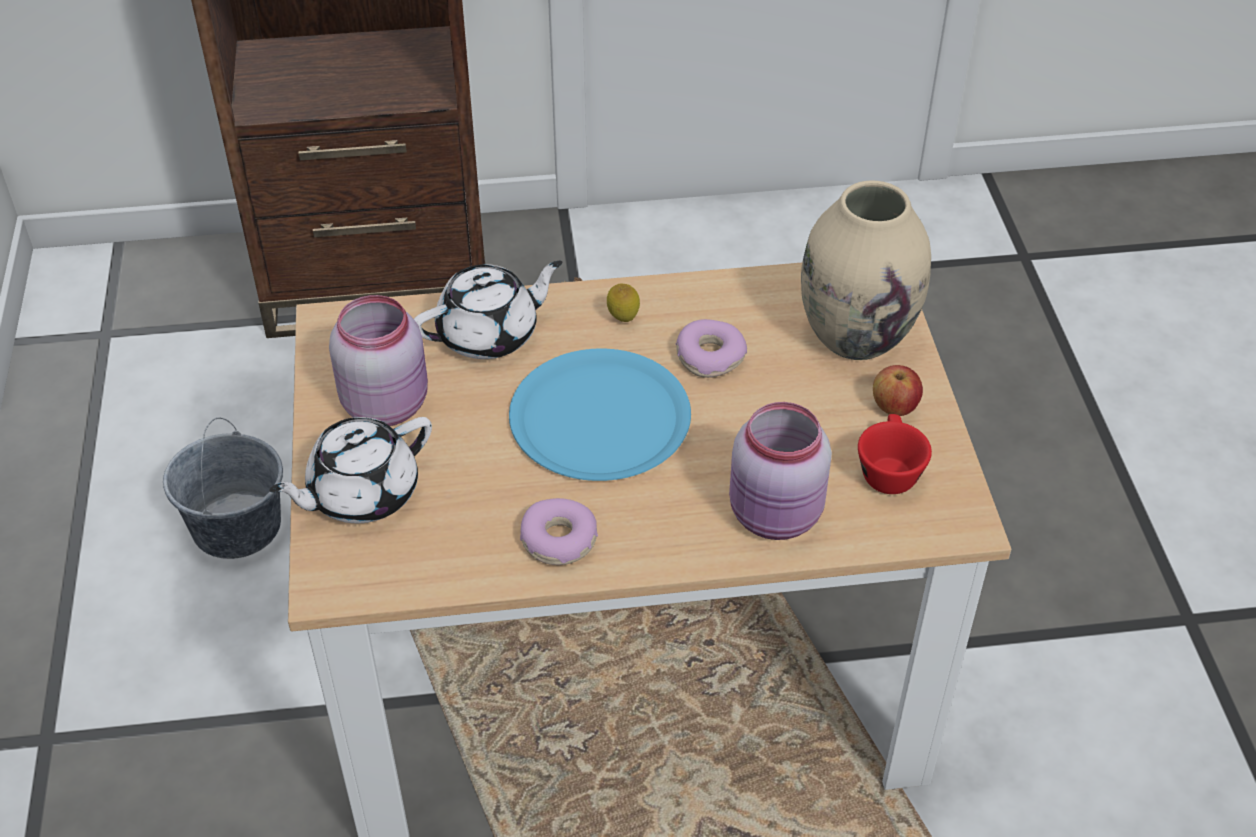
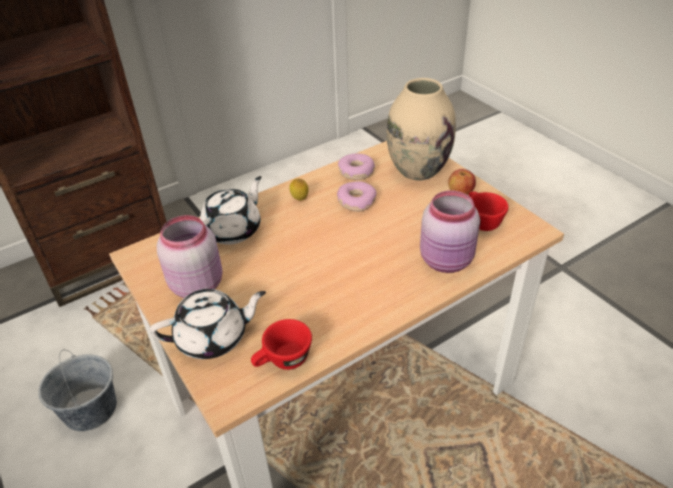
camera: 25 degrees left, 5 degrees down
(361, 493) = (213, 337): white teapot -> white teapot turned 135 degrees counterclockwise
(430, 567) = (283, 361): none -> red cup
(559, 541) = (346, 317): donut -> donut (356, 172)
(600, 418) = (322, 248): blue plate -> none

